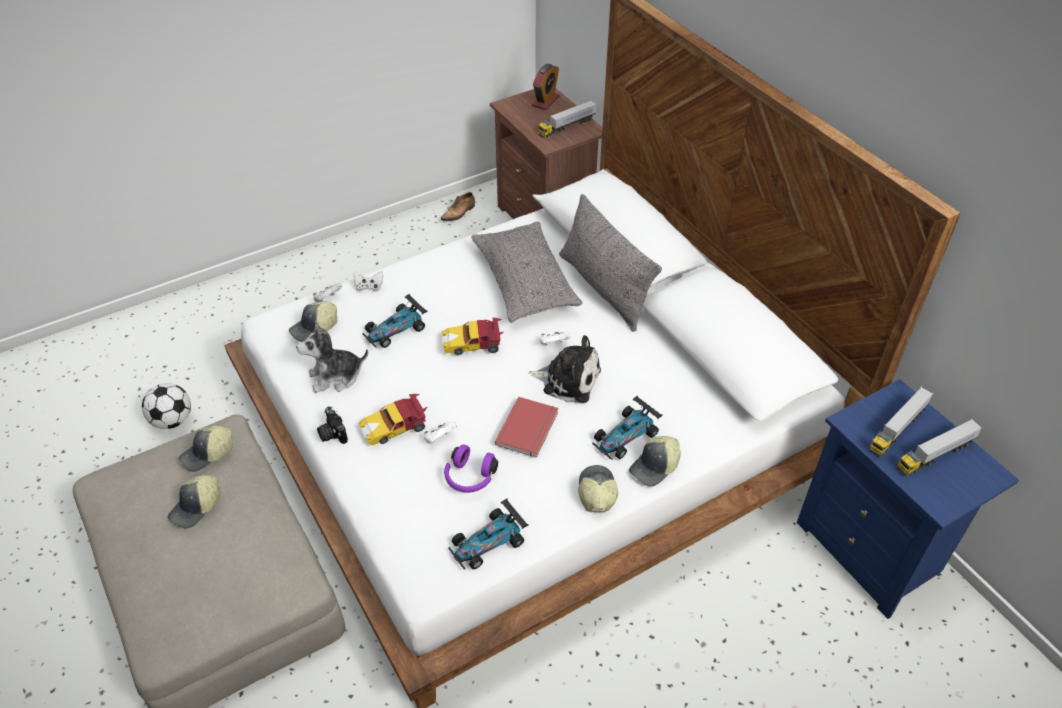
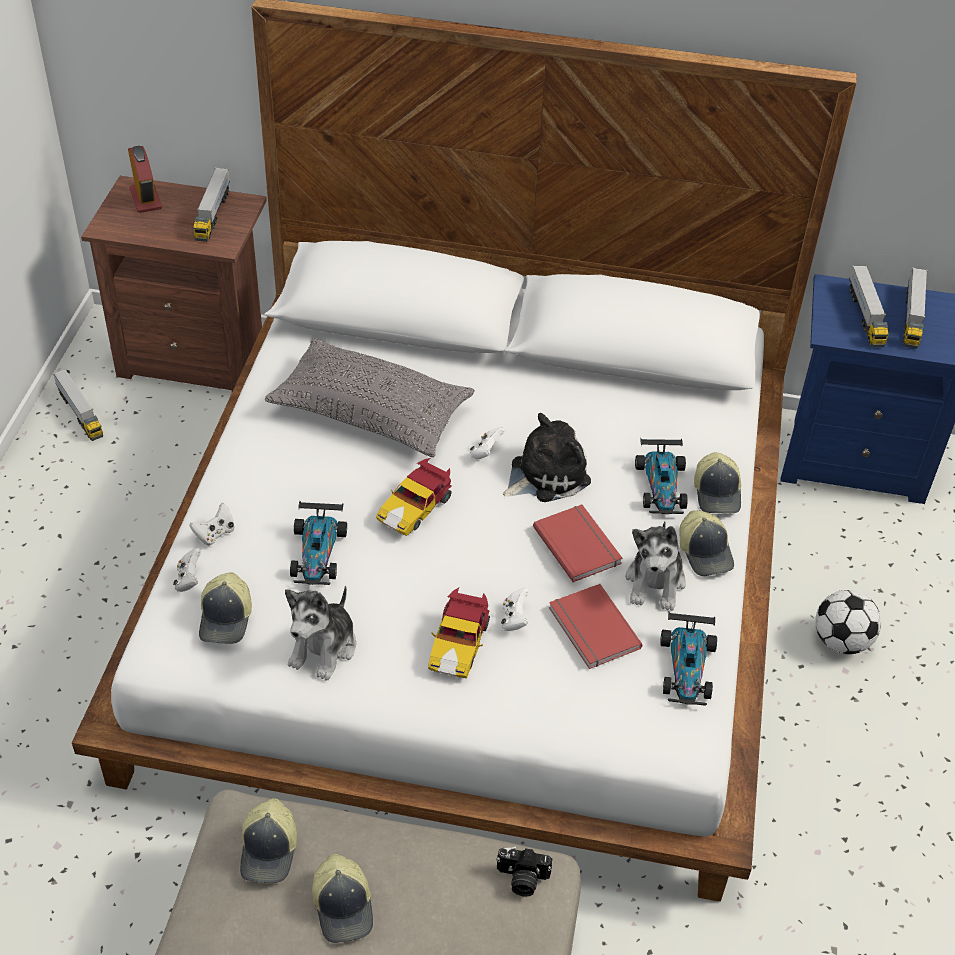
camera: 50 degrees left, 0 degrees up
(172, 420) = (64, 898): football -> football (841, 641)
(332, 433) = (407, 702): camera -> camera (522, 879)
(459, 213) = (80, 413): shoe -> toy truck
(469, 477) = (592, 629): purple headphones -> red book
(541, 483) = (655, 582): none -> plush toy
(596, 492) = (705, 552): cap -> cap turned 150 degrees counterclockwise
(604, 288) = (453, 367): grey pillow -> none

